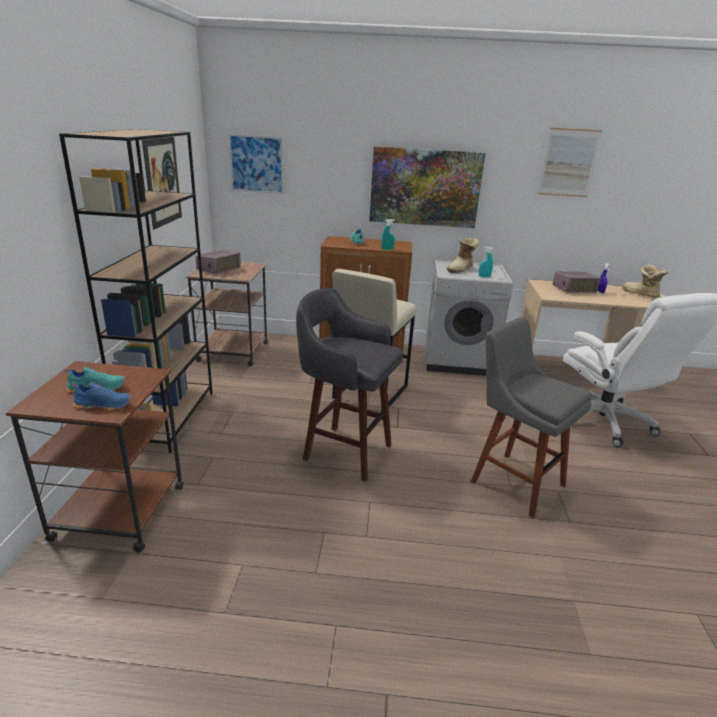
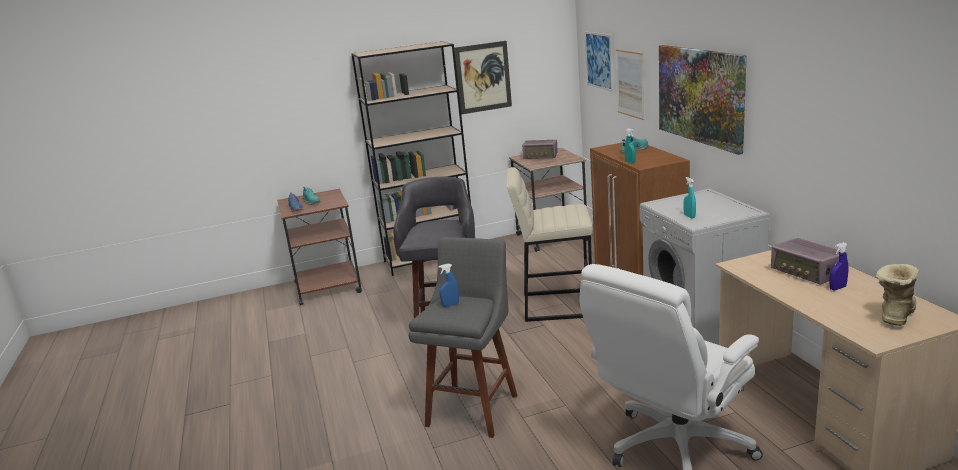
camera: 70 degrees right, 5 degrees down
(461, 269) = (696, 204): boot -> none
(539, 388) = (450, 305): none -> blue spray bottle
(568, 163) = (833, 74): picture -> picture (630, 84)

